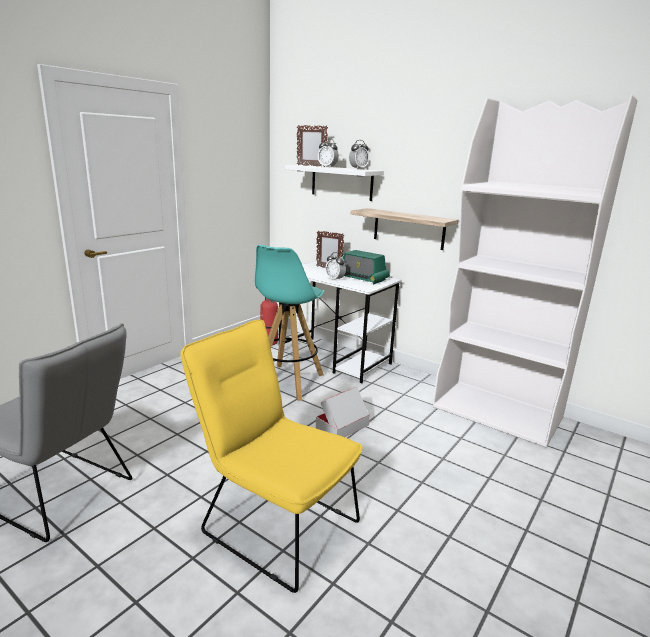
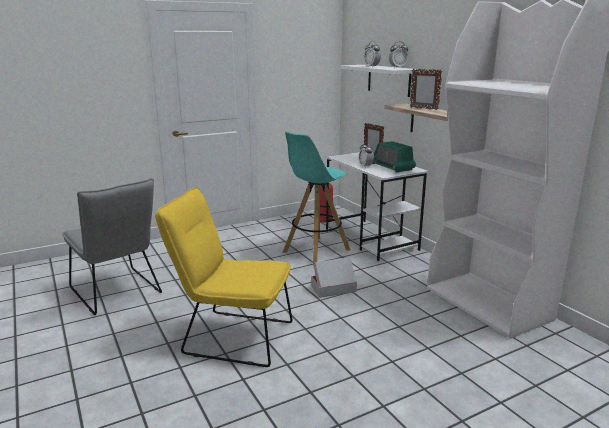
camera: 25 degrees right, 0 degrees up
(273, 522) = (231, 336): yellow chair -> yellow chair turned 45 degrees counterclockwise
(311, 166) = (362, 65): picture frame -> picture frame (423, 108)

